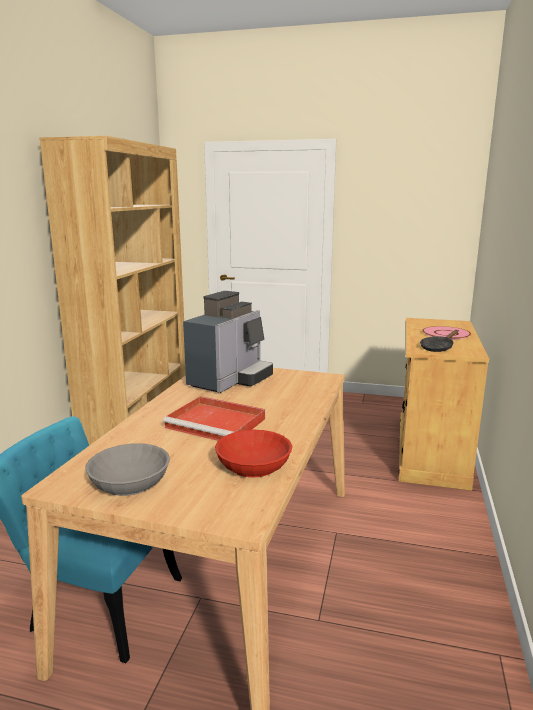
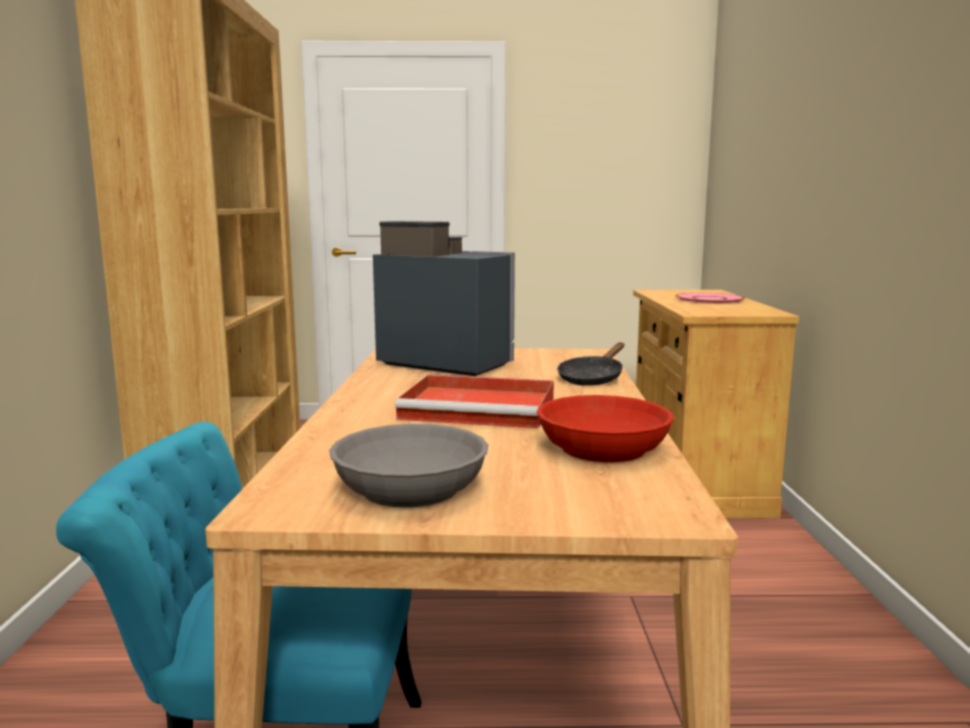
camera: 15 degrees left, 5 degrees down
(230, 380) = (444, 363): coffee machine -> coffee machine turned 75 degrees counterclockwise
(438, 348) = (719, 310): black frying pan -> black frying pan (592, 378)

